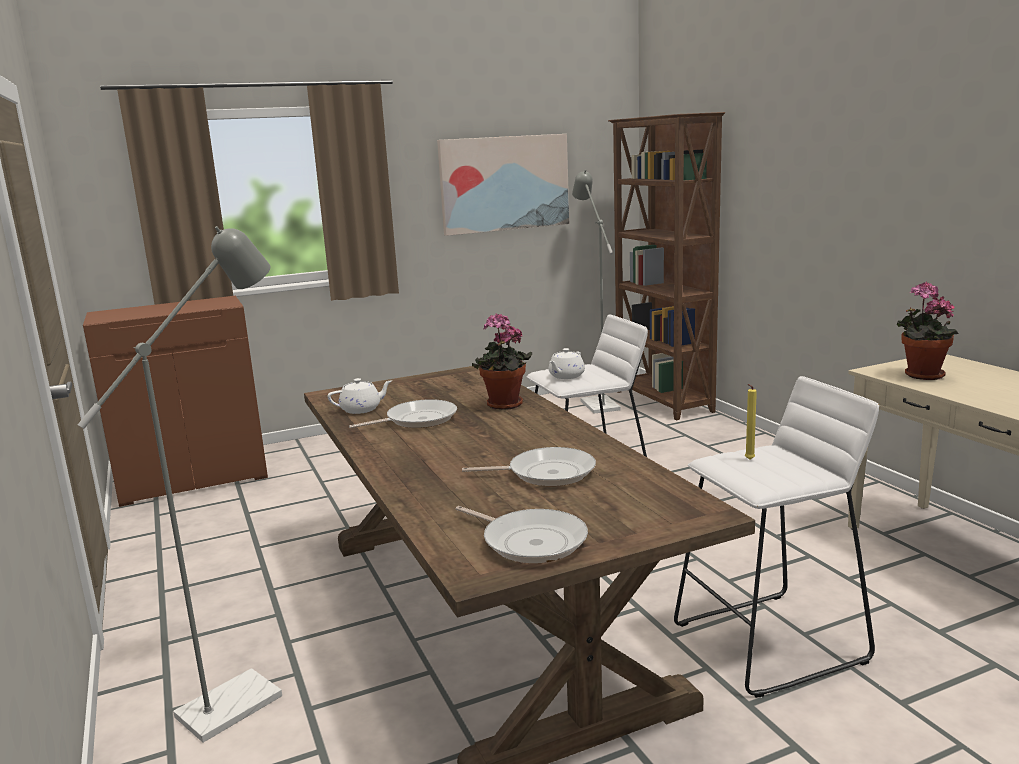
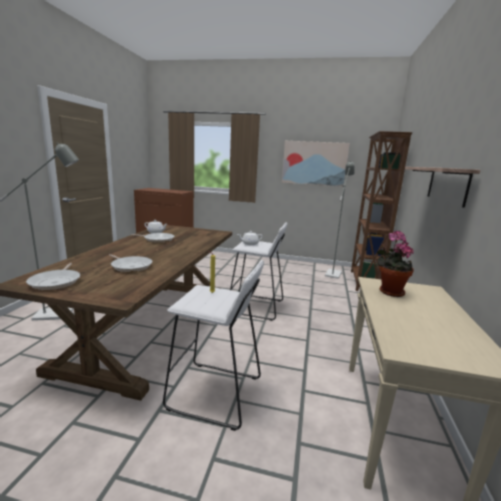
camera: 35 degrees right, 0 degrees up
(503, 406) = (192, 244): potted plant -> none
(883, 202) = (447, 185): none -> shelf

